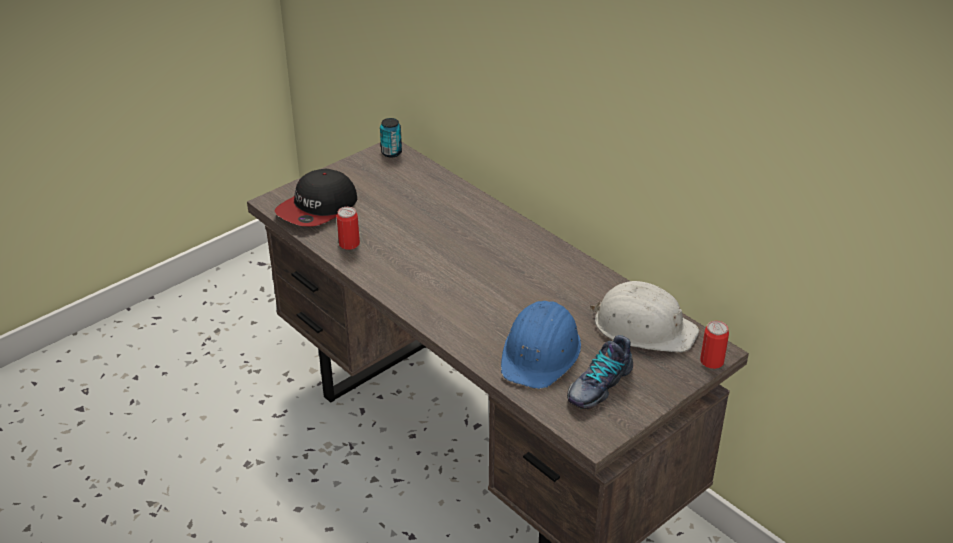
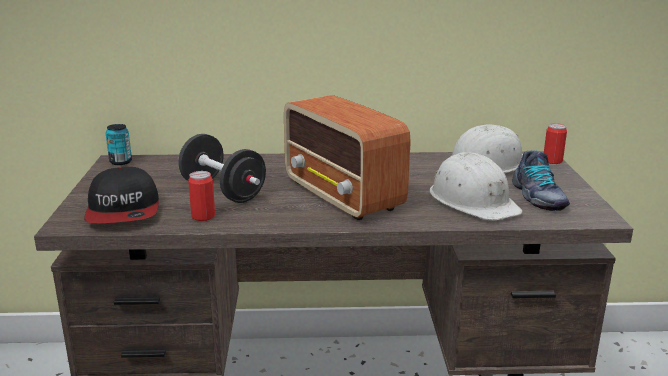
camera: 50 degrees left, 15 degrees down
(400, 227) = (223, 191): none -> black dumbbell
(464, 284) = (343, 196): none -> radio
(541, 352) = (473, 200): blue hard hat -> white hard hat

